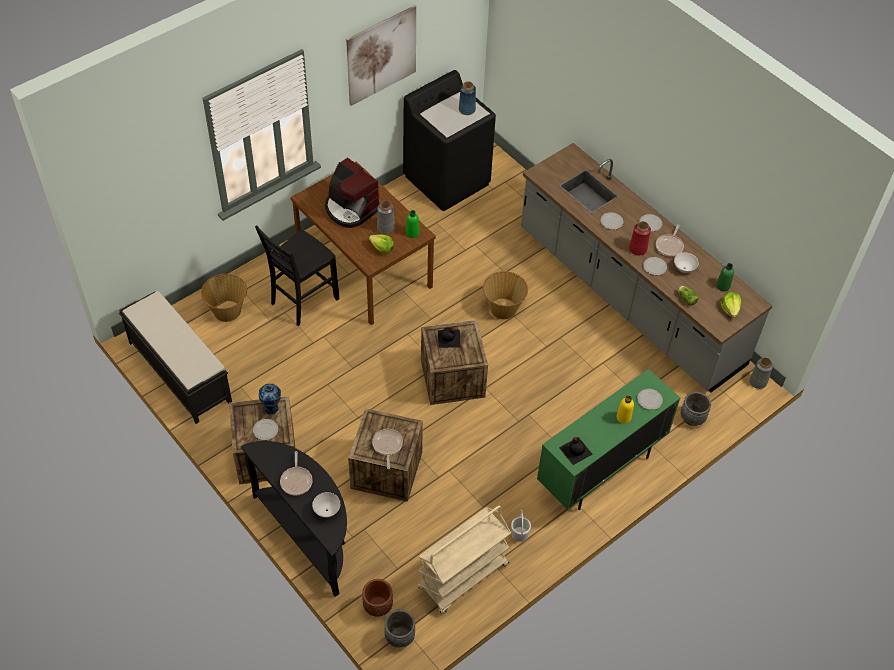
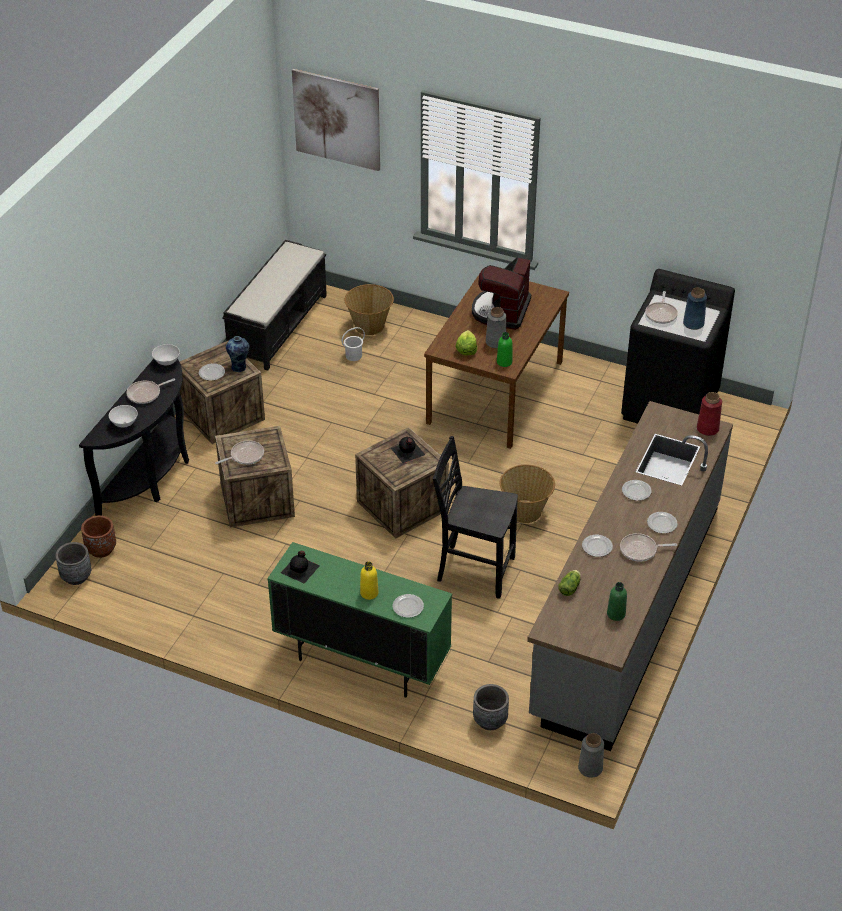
camera: 65 degrees right, 10 degrees down
(302, 301) = (419, 367): black chair -> black chair (474, 569)
(381, 55) = (637, 196): picture -> picture (337, 119)
(444, 120) = (661, 314): none -> frying pan
(463, 577) = (165, 598): beige cart -> none
(520, 534) = (241, 623): white bucket -> white bucket (354, 356)
(638, 249) = (612, 525): red vase -> red vase (707, 429)
(684, 268) = (615, 572): white bowl -> white bowl (167, 362)
(730, 309) = (584, 630): lettuce -> none

